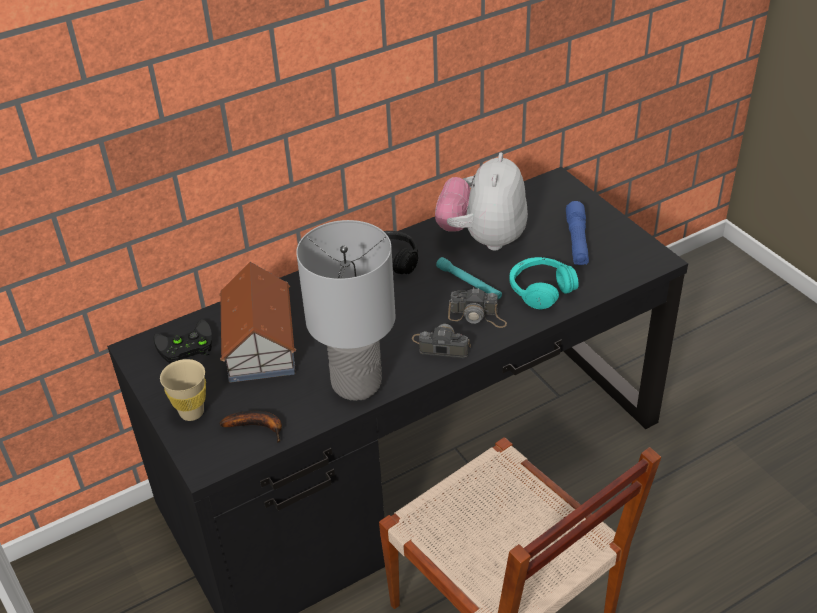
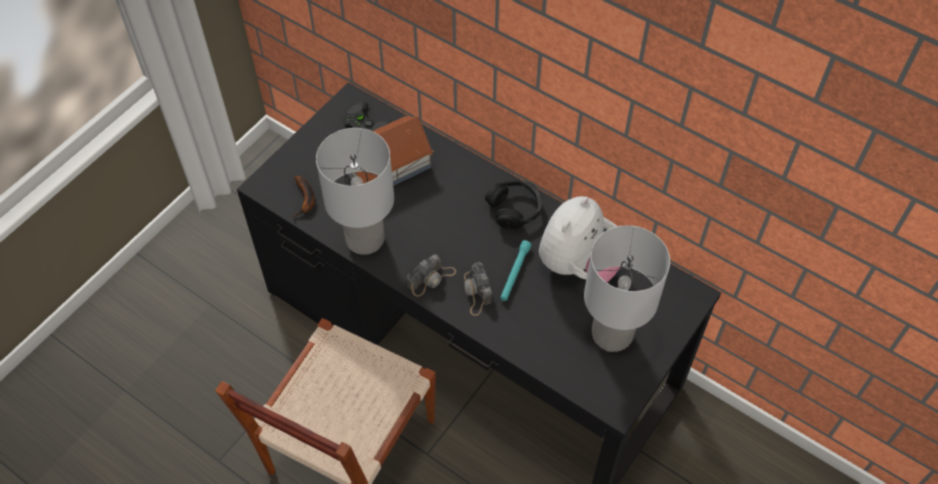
camera: 65 degrees right, 15 degrees up
(192, 412) = (304, 157): beige cup -> none
(440, 346) = (431, 278): camera -> camera turned 60 degrees clockwise
(483, 238) = (578, 264): plush toy -> plush toy turned 135 degrees clockwise
(541, 289) = (531, 327): turquoise headphones -> none
(577, 241) = (611, 336): blue flashlight -> grey table lamp

